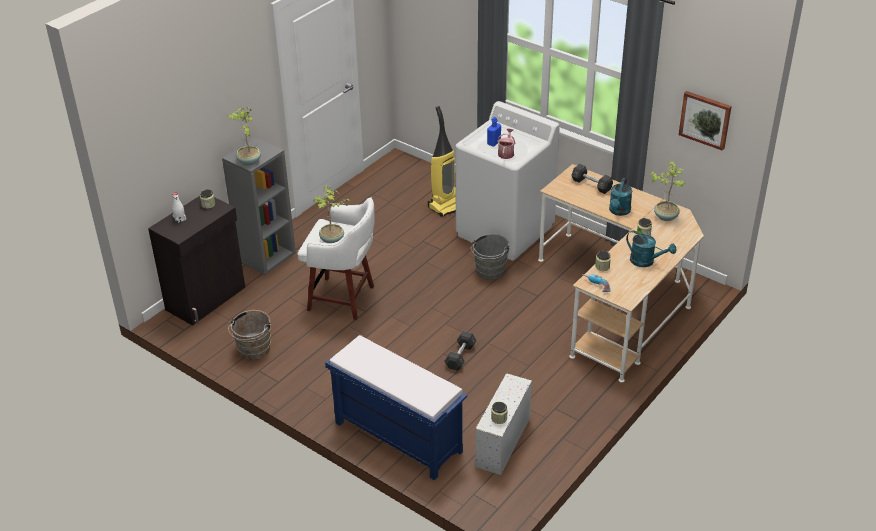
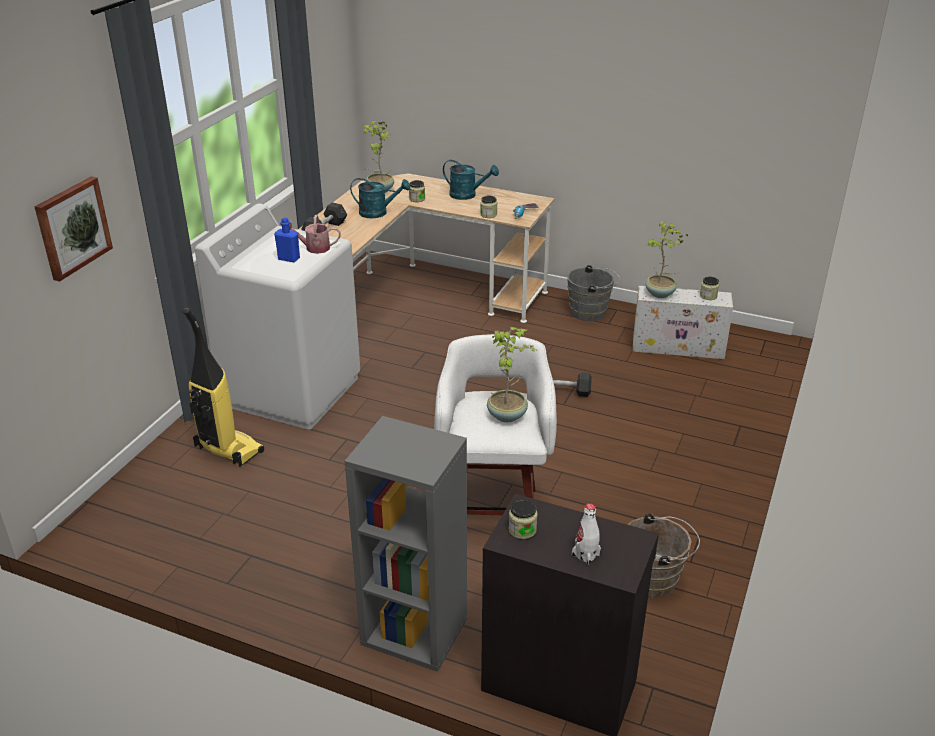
camera: 105 degrees left, 5 degrees down
(248, 161) = (436, 447): potted plant -> potted plant (660, 294)
(396, 437) = (722, 415): blue bench -> none
(489, 272) = (389, 392): grey bucket -> grey bucket (591, 312)
(646, 261) = (467, 195): turquoise watering can -> turquoise watering can turned 90 degrees clockwise
(705, 119) = (329, 76): picture -> picture (72, 227)

